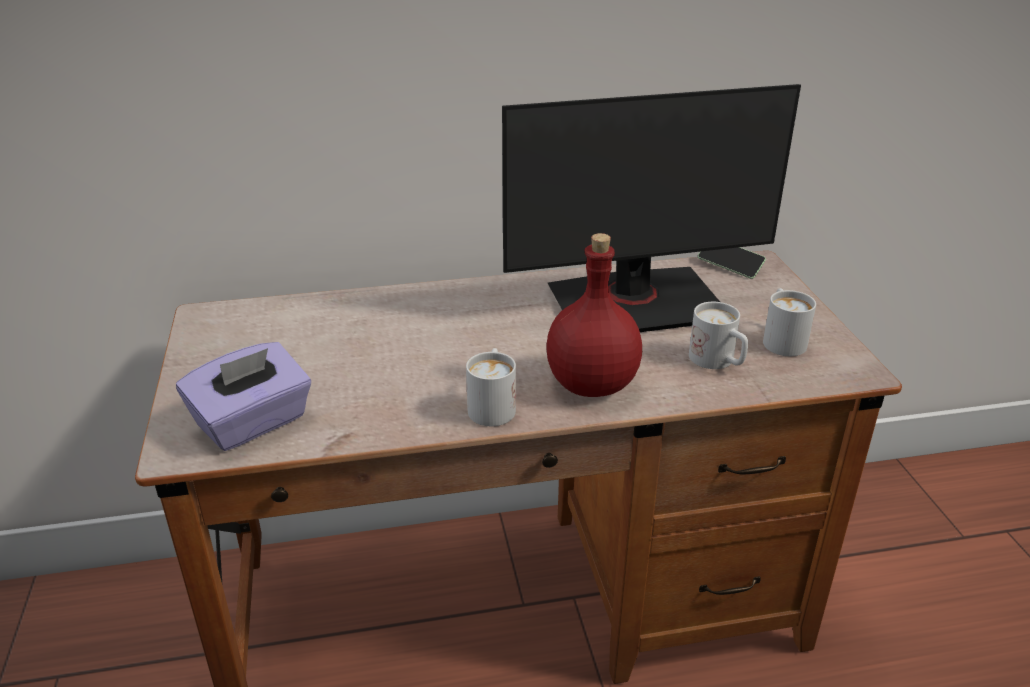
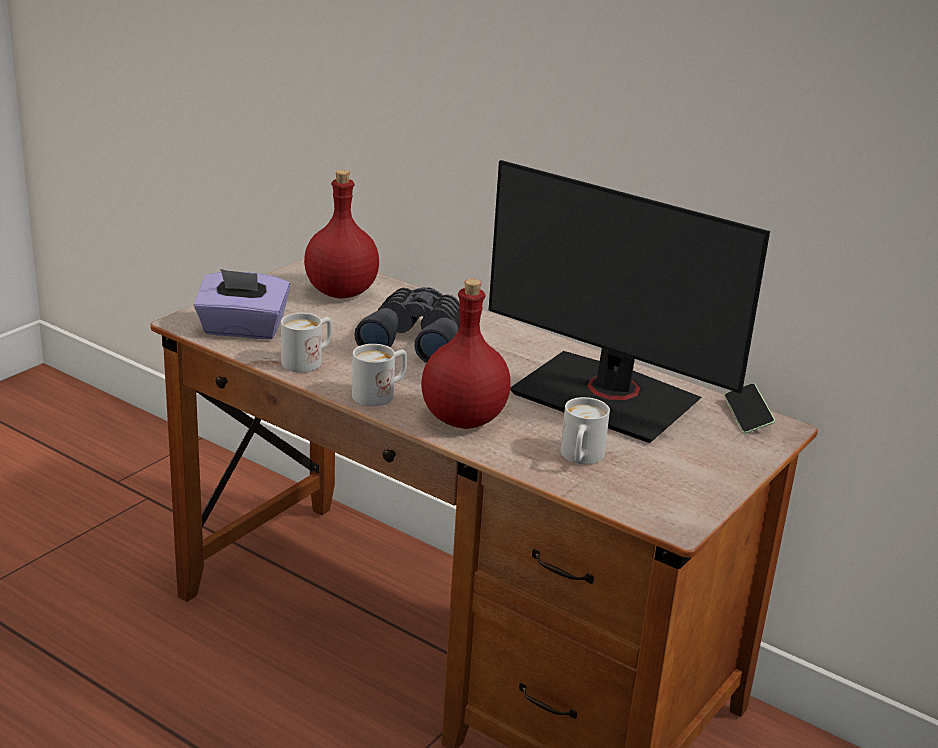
camera: 45 degrees right, 5 degrees down
(274, 331) = (340, 292): none -> red bottle
(422, 338) = (416, 339): none -> grey binoculars
(781, 339) = (665, 475): white mug -> white mug (308, 360)

